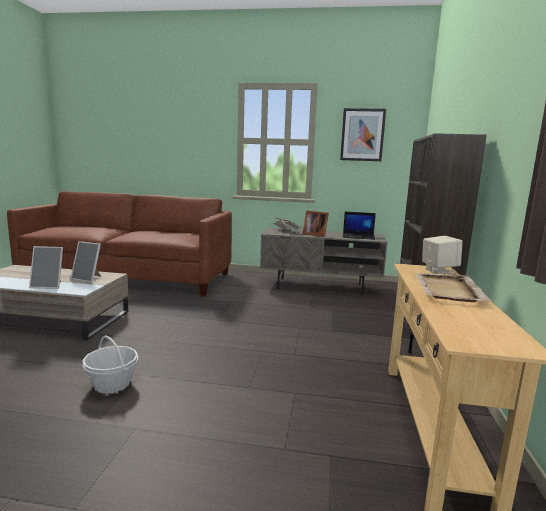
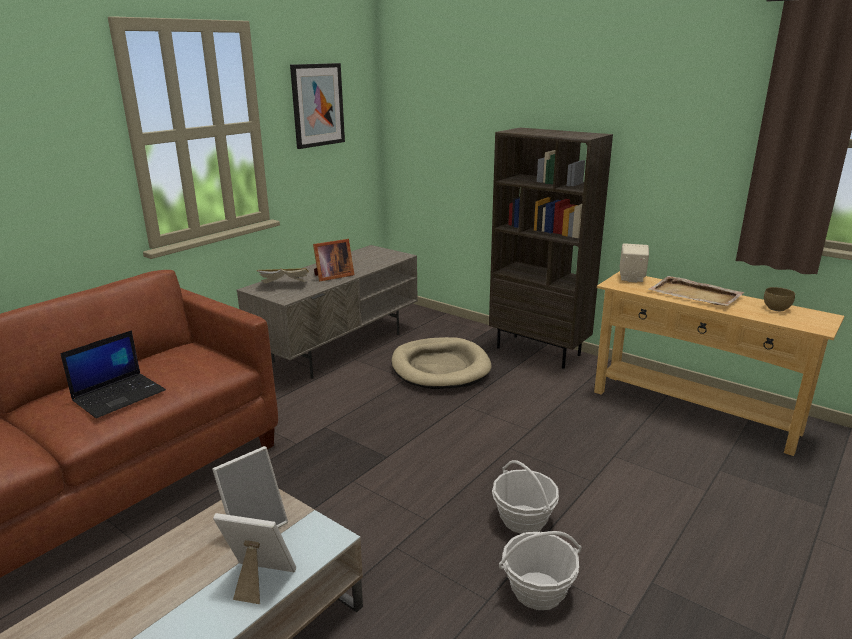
camera: 60 degrees left, 10 degrees up
(49, 285) = (258, 581): picture frame -> picture frame turned 105 degrees counterclockwise
(183, 368) = (523, 519): none -> basket
(338, 313) = (440, 367): none -> beige dog bed
(358, 236) = (374, 259): laptop -> laptop (119, 395)
(489, 322) = (777, 308): none -> brown bowl

